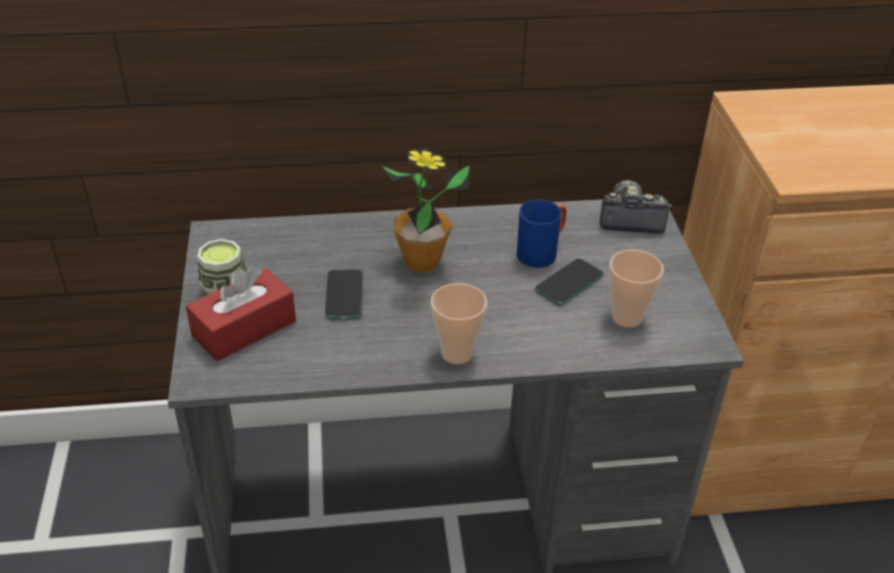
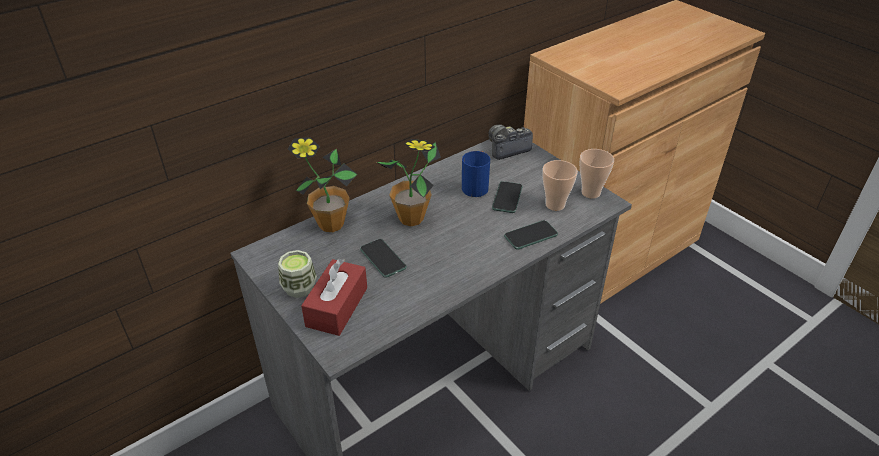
camera: 30 degrees left, 0 degrees up
(323, 232) = (331, 224): none -> potted plant
(457, 353) = (483, 264): cup -> cup (590, 193)
(554, 343) = (530, 235): none -> phone

